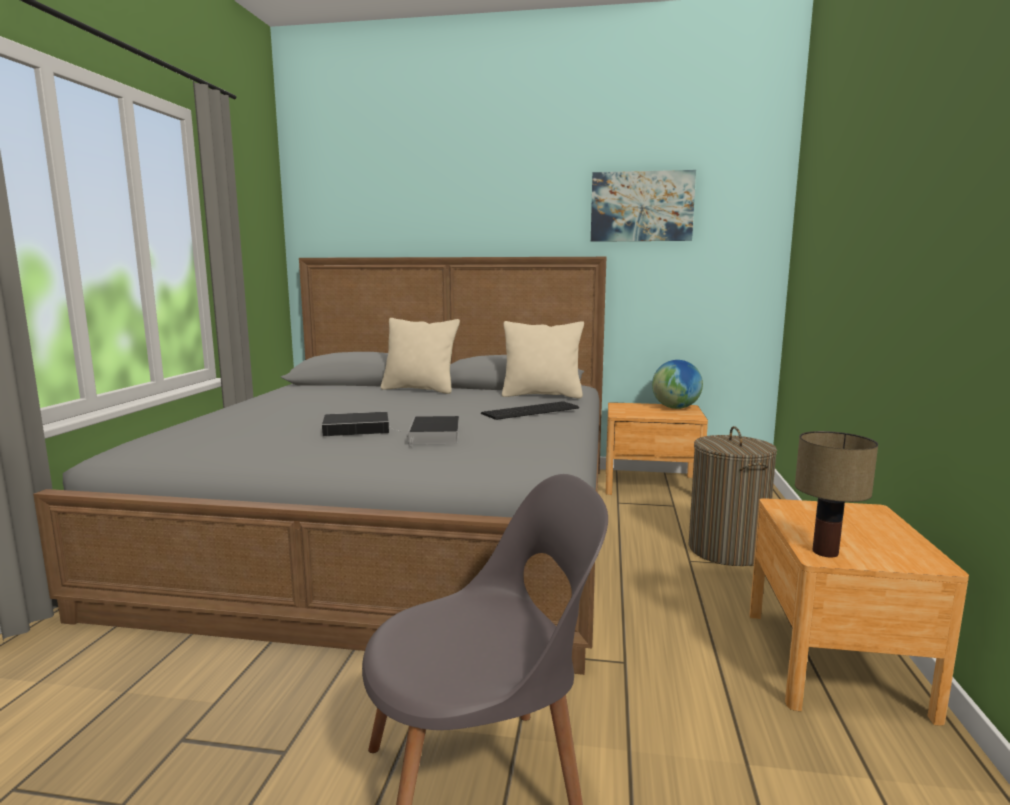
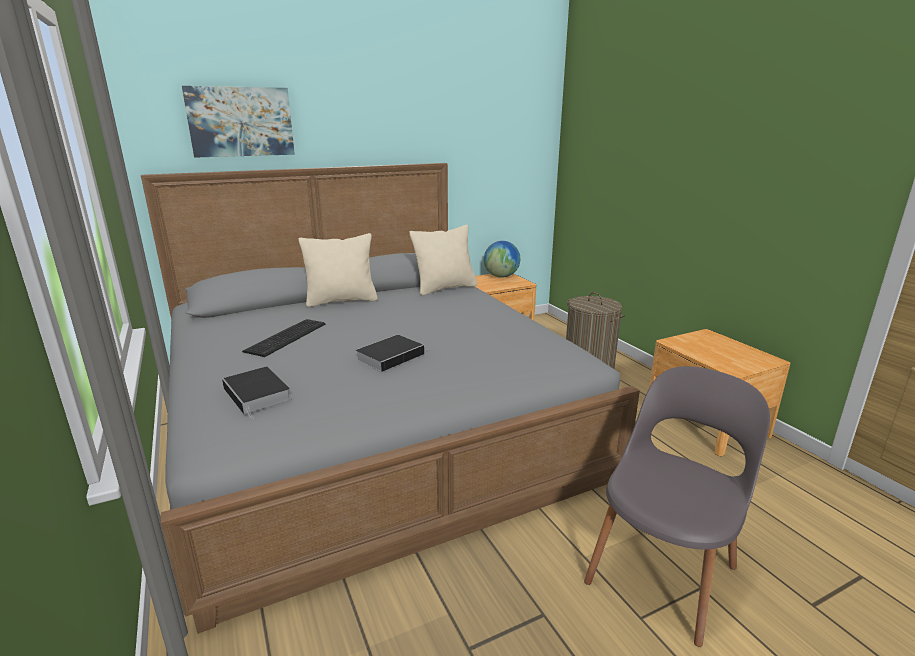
camera: 35 degrees left, 10 degrees up
(435, 436) = (462, 348): book -> book (258, 395)
(532, 411) = (474, 306): keyboard -> keyboard (288, 337)
(641, 206) = (466, 120): picture -> picture (241, 122)
(826, 552) = (732, 368): table lamp -> none

